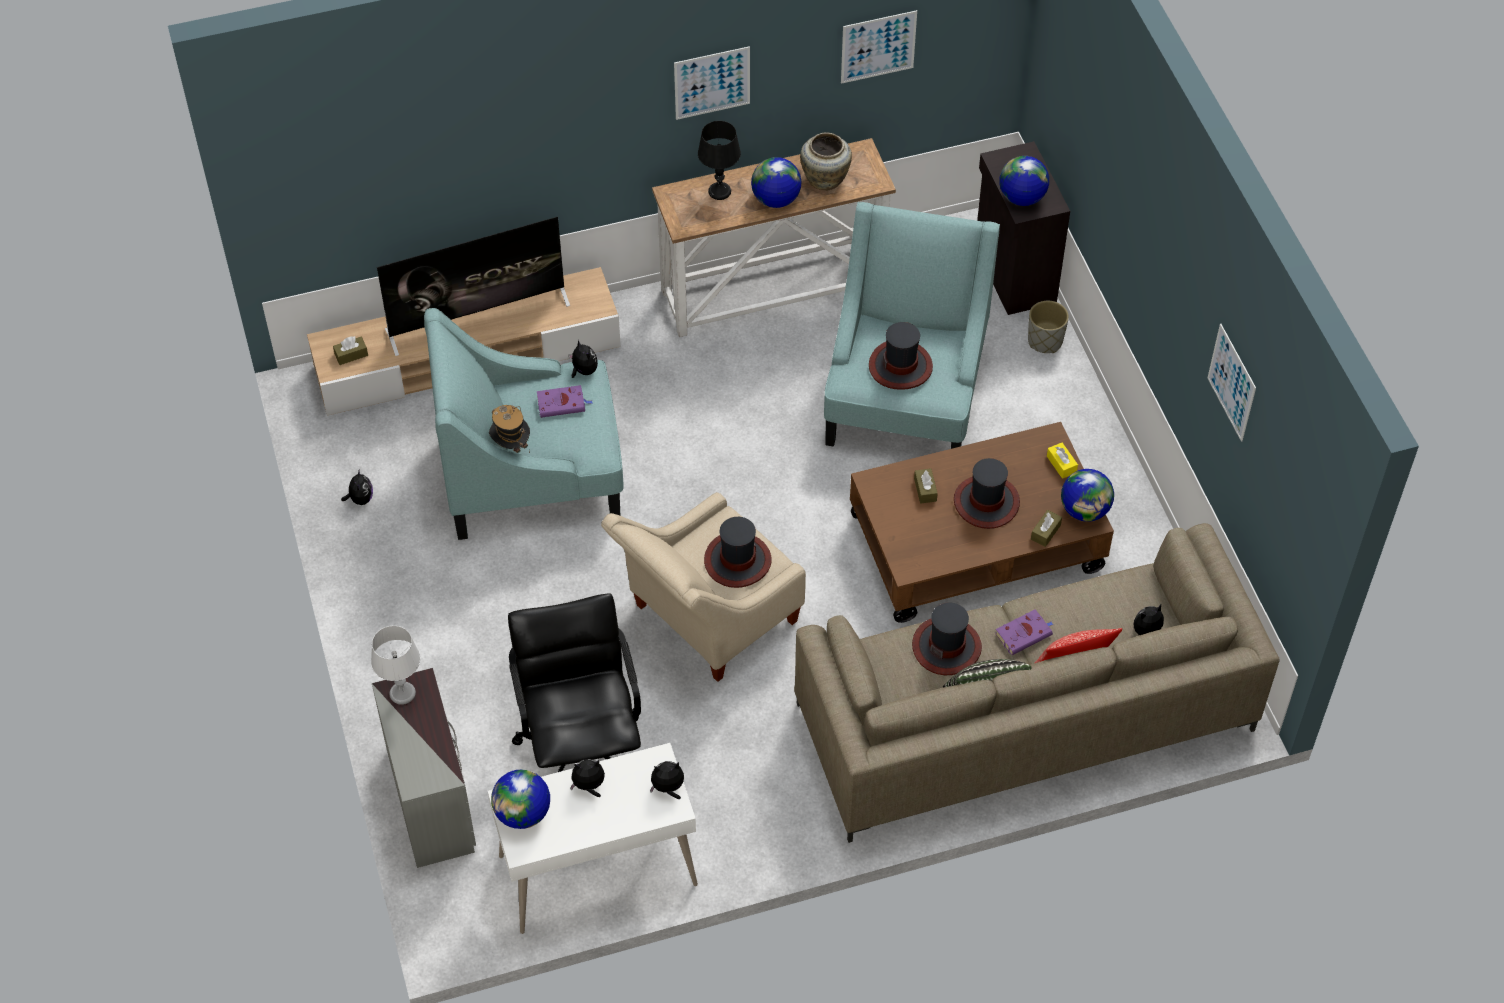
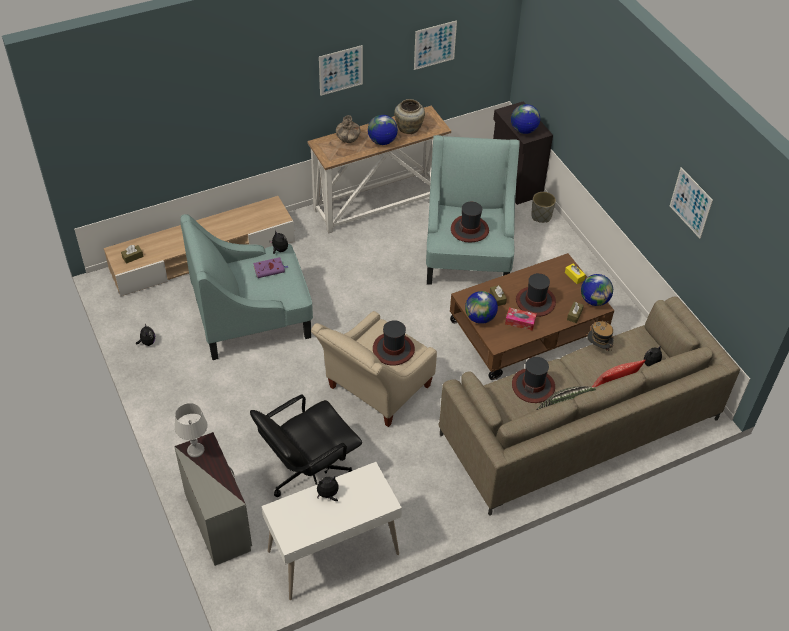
camera: 10 degrees left, 5 degrees down
(478, 316) = (208, 229): television -> none
(511, 445) = (242, 295): hat -> hat (598, 347)
(523, 814) = (287, 518): globe -> globe (480, 318)
(580, 745) = (309, 475): black office chair -> black office chair turned 105 degrees counterclockwise
(668, 788) = (380, 490): plush toy -> none
(720, 191) = (348, 140): black table lamp -> vase
(953, 535) = (520, 322): none -> tissue box
(1024, 633) = (578, 373): purple book -> none

